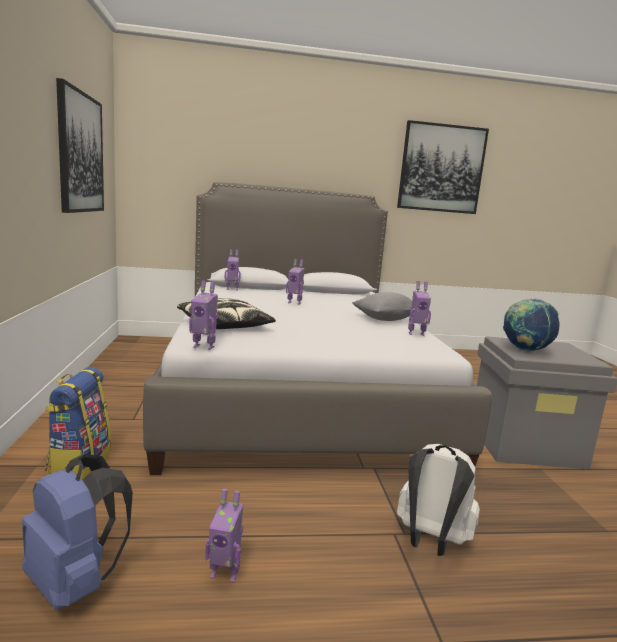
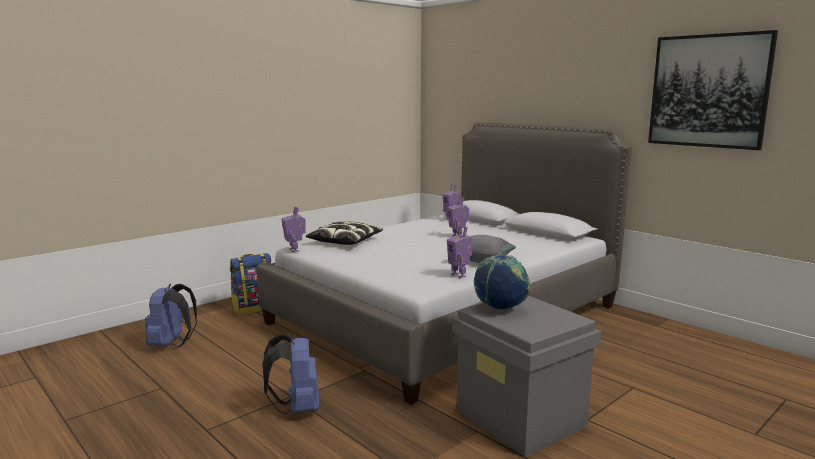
camera: 55 degrees right, 0 degrees up
(80, 153) = (352, 112): picture -> none
(225, 573) = (206, 367): toy robot -> none
(430, 541) = (297, 408): white backpack -> blue backpack

